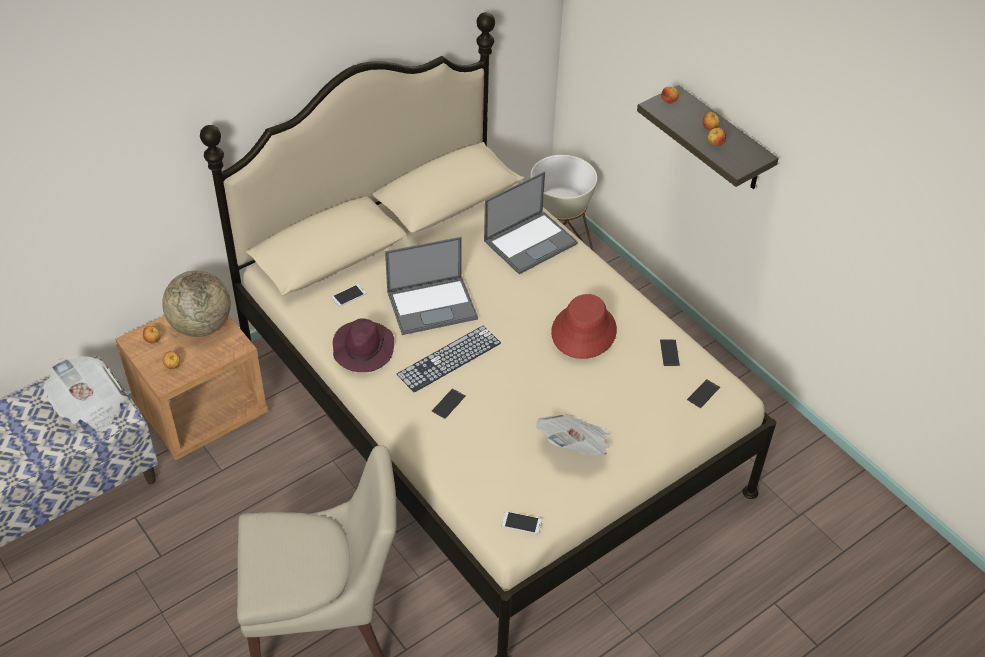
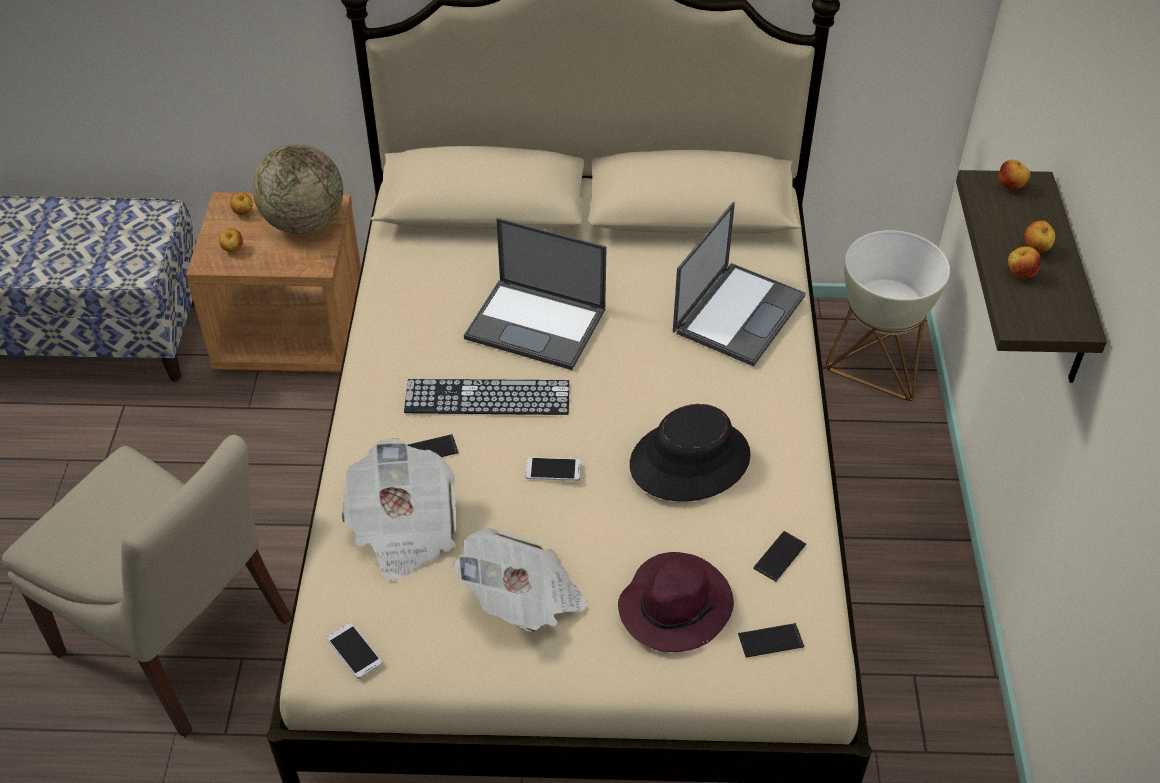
camera: 40 degrees right, 0 degrees up
(89, 406) = (119, 247): newspaper -> newspaper (403, 529)
(348, 296) = (455, 262): phone -> phone (553, 469)
(363, 348) = (405, 330): purple hat -> purple hat (675, 605)
(531, 241) = (739, 312): laptop -> laptop turned 60 degrees counterclockwise
(583, 331) = (689, 460): red hat -> black hat

